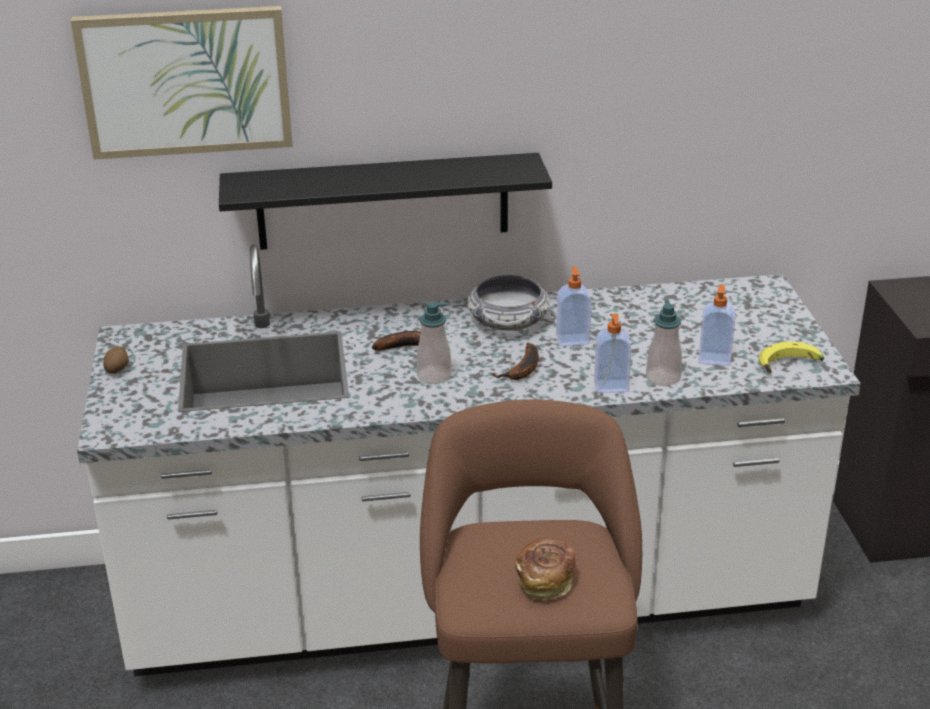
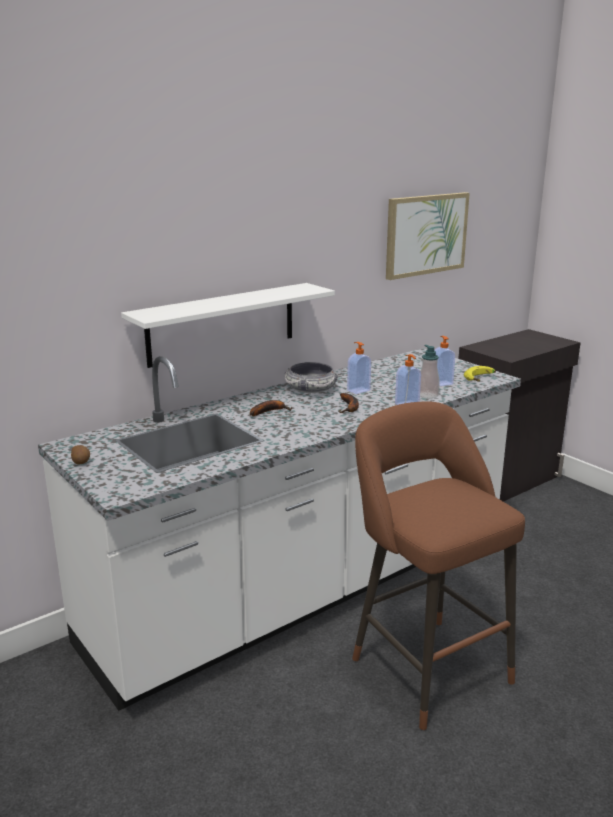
camera: 30 degrees left, 10 degrees down
(186, 81) = (98, 243): picture -> picture (426, 234)
(383, 201) = (222, 324): black shelf -> white shelf
(434, 376) = (303, 420): soap dispenser -> none
(545, 580) = (462, 507): bread -> none

